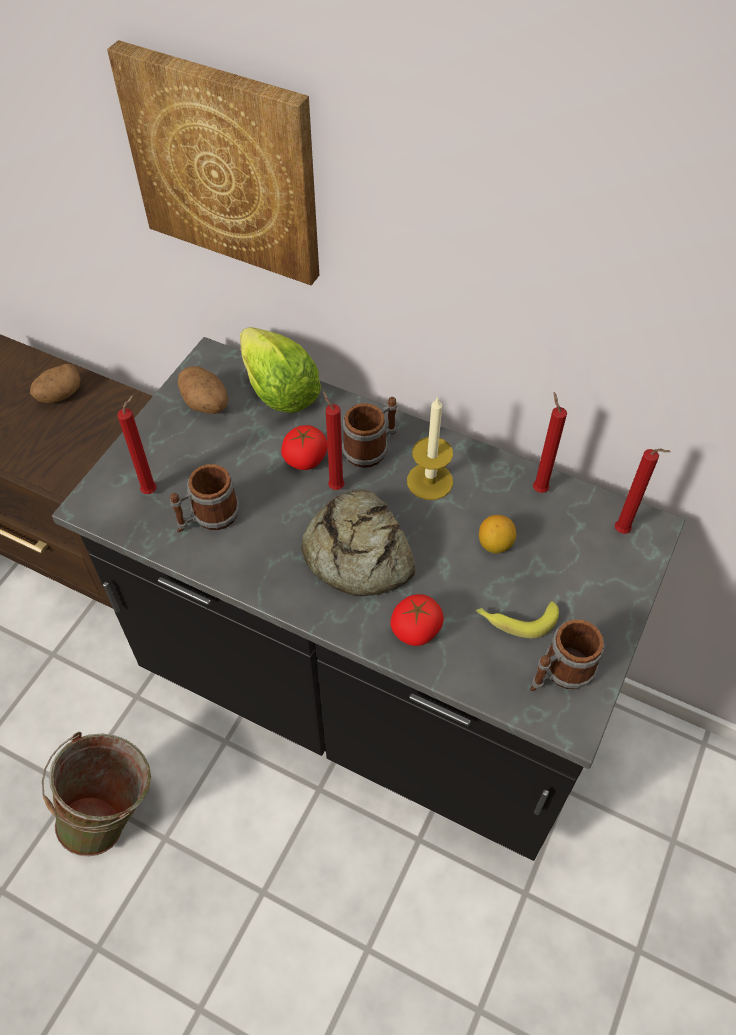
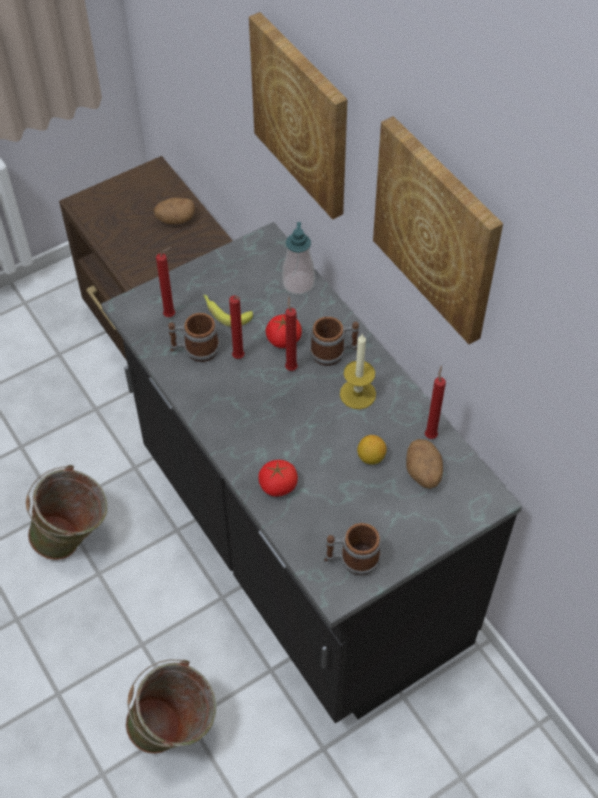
camera: 30 degrees right, 0 degrees up
(206, 404) = (243, 272): potato -> potato (423, 473)
(278, 391) = (298, 283): lettuce -> soap dispenser
(357, 553) = (275, 419): bread -> none
(361, 972) = (175, 732): none -> green bucket
(505, 215) = (438, 229): none -> picture
(515, 619) = (348, 512): banana -> banana (225, 312)
(624, 532) = (468, 493): red candle -> red candle (239, 358)

